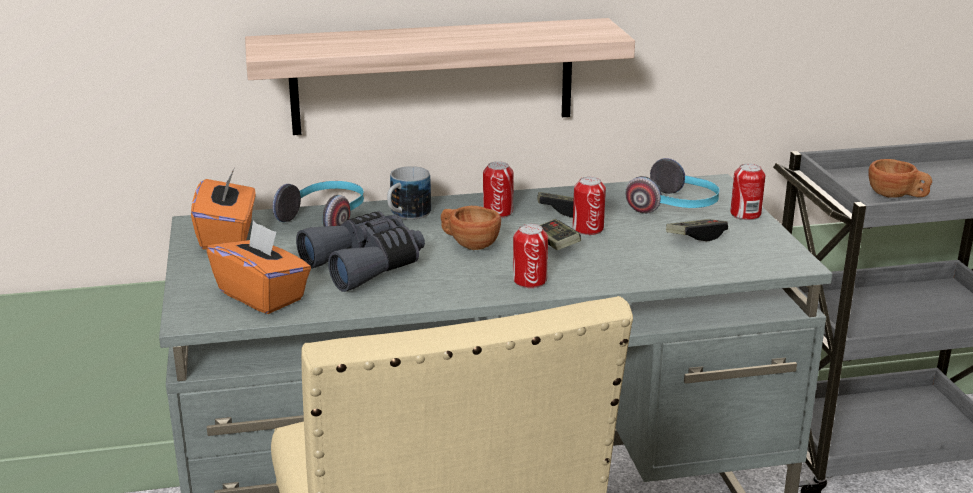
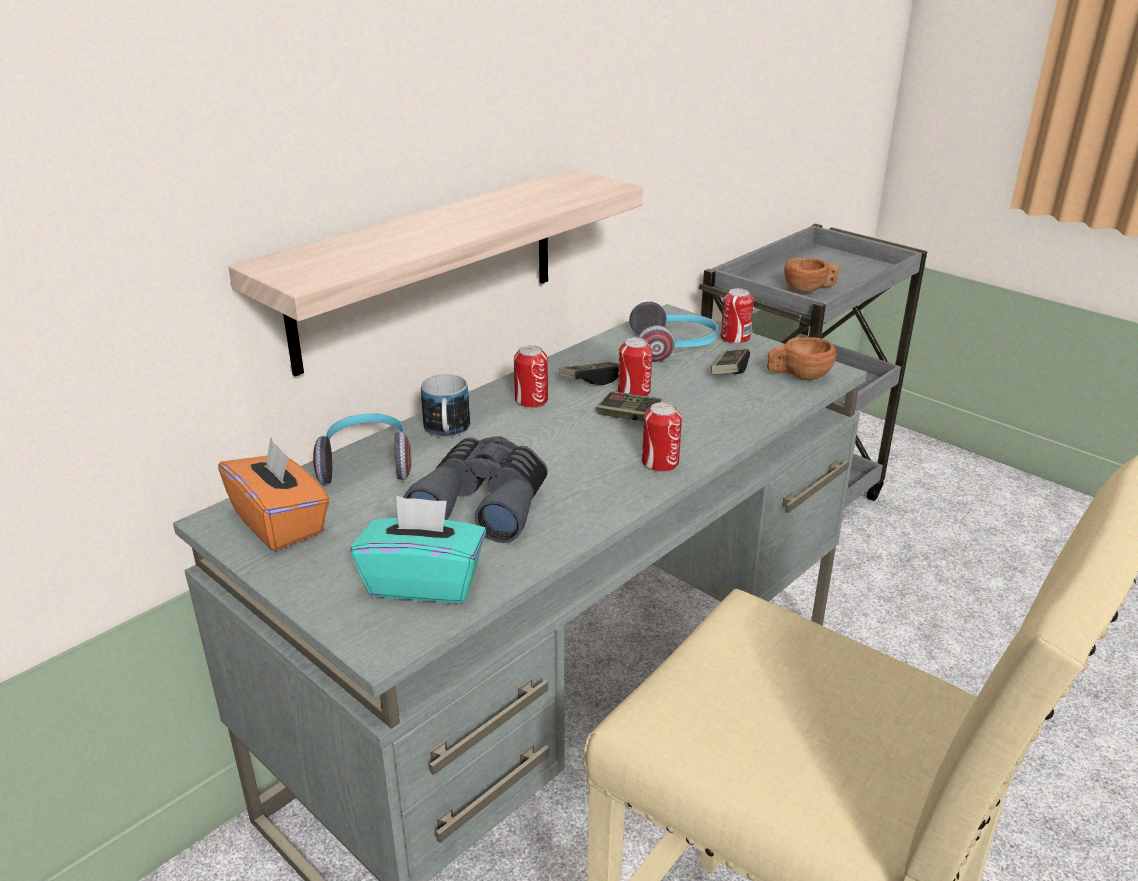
camera: 35 degrees left, 5 degrees up
(262, 295) = (424, 582): orange tissue box -> turquoise tissue box
(468, 244) = (552, 444): brown cup -> brown cup (798, 376)

